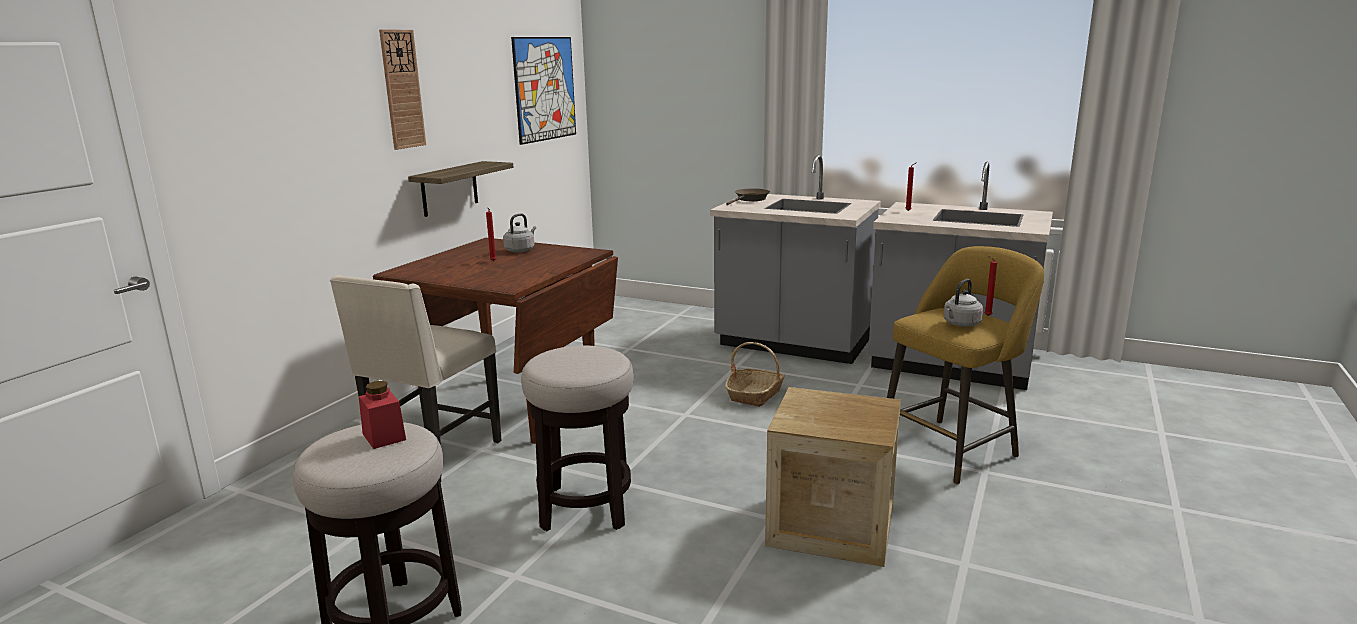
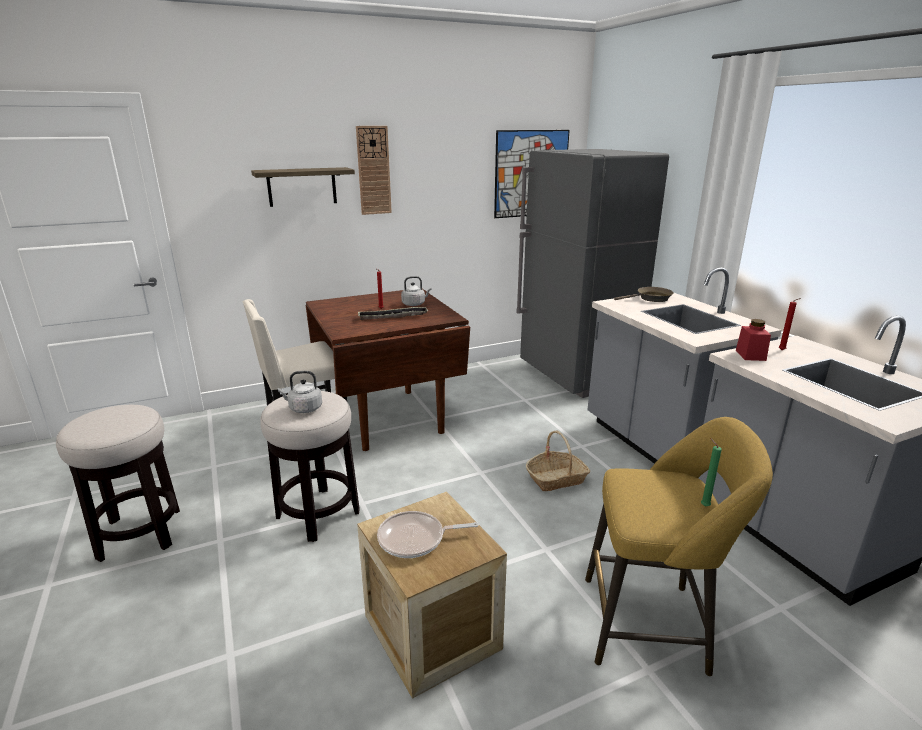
camera: 40 degrees right, 5 degrees up
(384, 437) = (121, 419): red jar -> red jar (750, 355)
(449, 188) = (413, 247): shelf -> shelf (302, 186)
(527, 263) = (393, 317): none -> tray
(645, 316) = (575, 376): none -> grey fridge
(829, 418) = (415, 539): none -> frying pan
(960, 324) = (651, 503): grey kettle -> grey kettle (304, 408)
(986, 316) = (703, 505): red candle -> green candle

